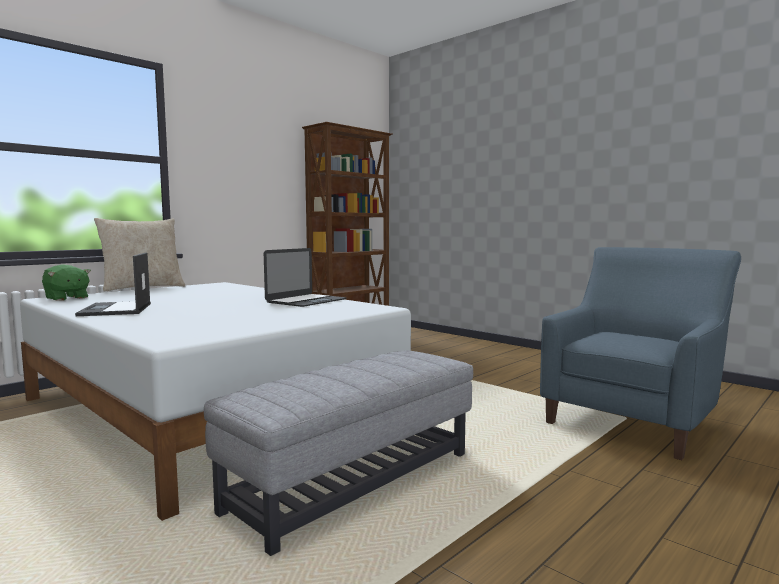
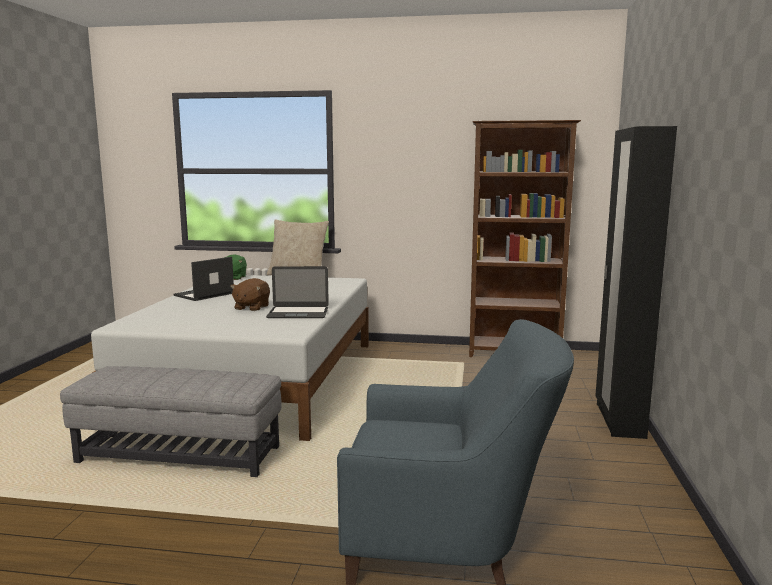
camera: 55 degrees right, 5 degrees up
(240, 306) = (251, 307): none -> brown plush toy
(502, 347) = (619, 420): none -> black wardrobe

